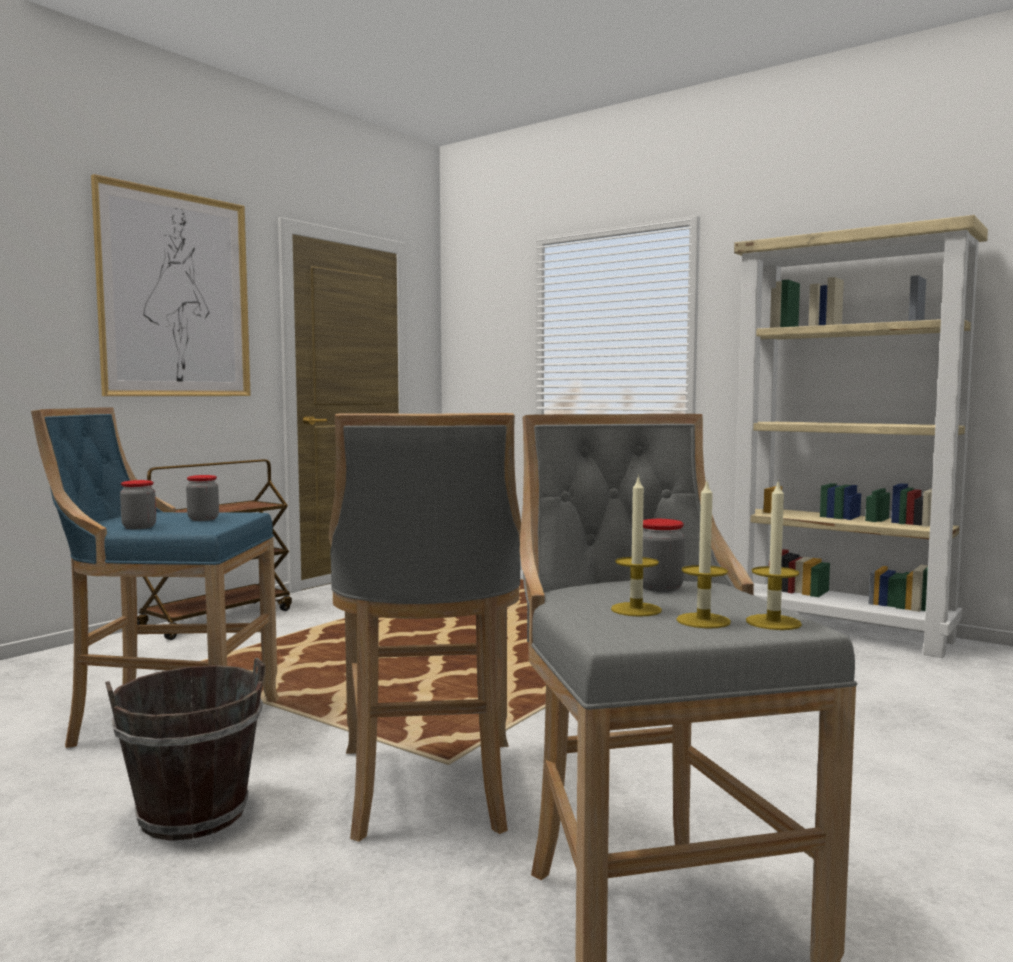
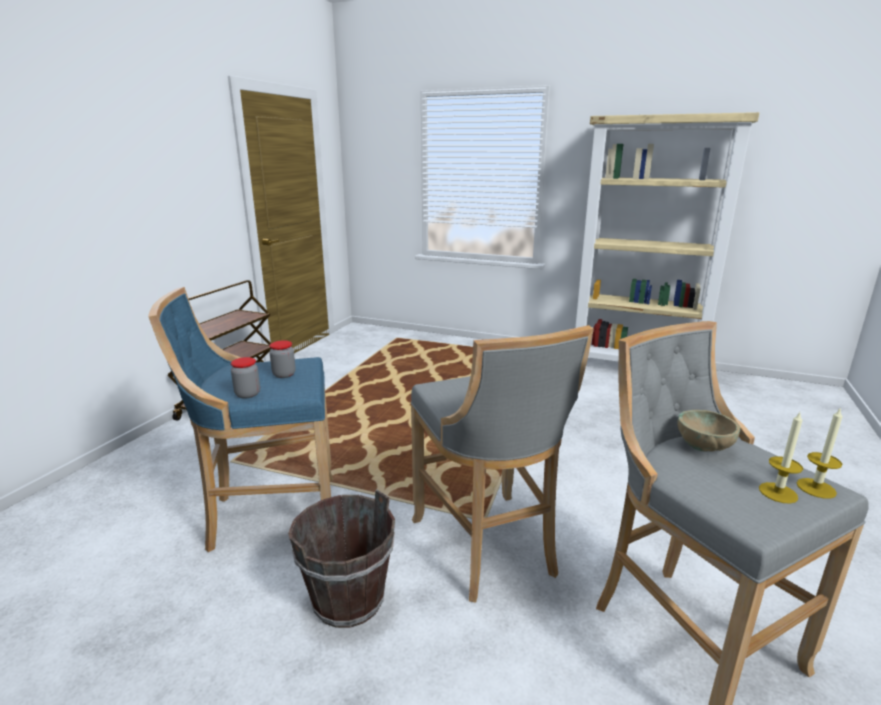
camera: 15 degrees left, 15 degrees up
(175, 295) = (162, 153): picture -> none
(636, 609) = (724, 483): candle -> none
(660, 588) = (704, 448): jar -> beige bowl

